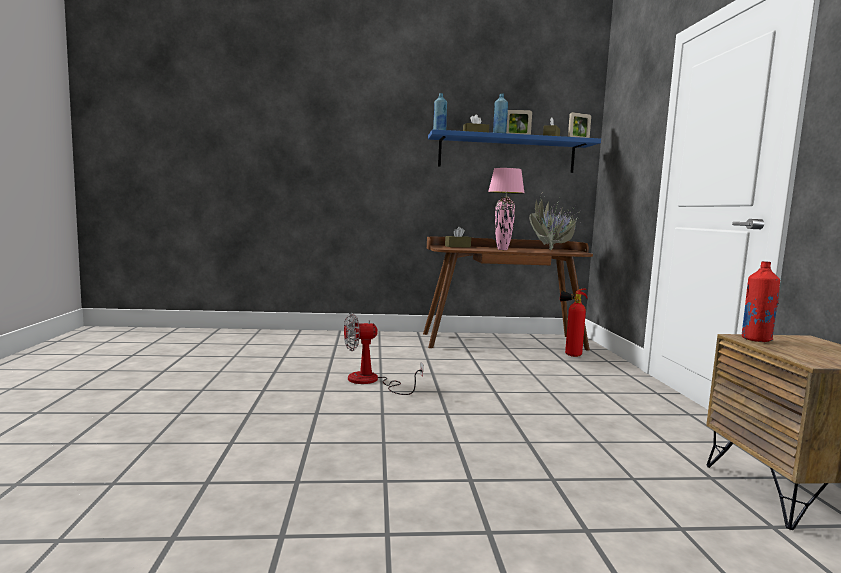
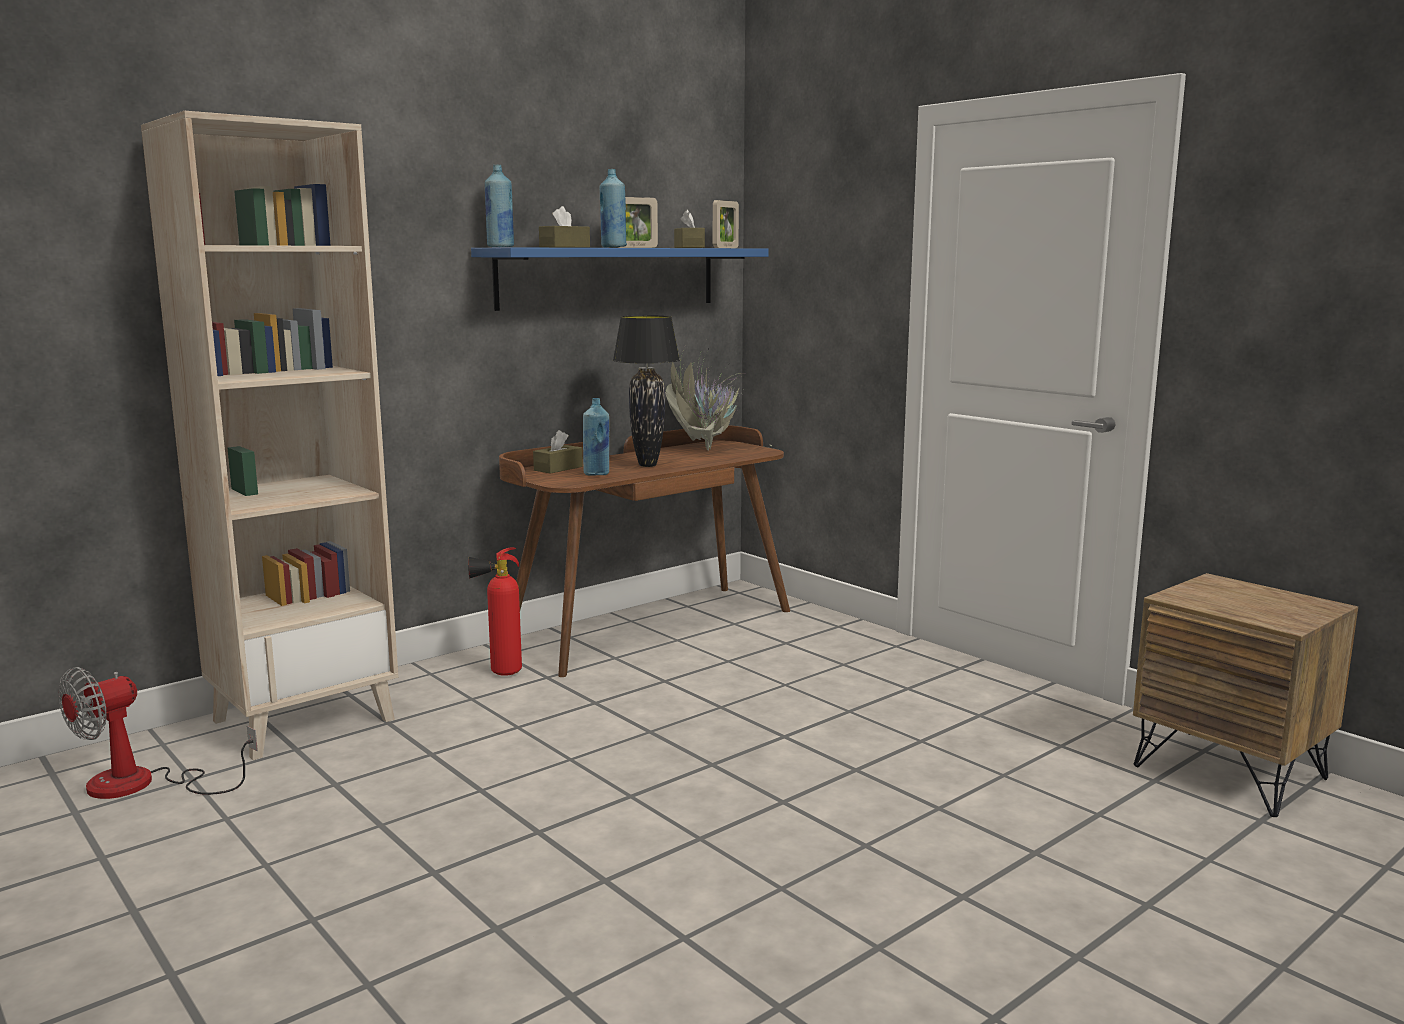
camera: 35 degrees left, 5 degrees up
(310, 337) = (304, 719): none -> beige bookcase
(371, 381) = (585, 782): fan -> fan (142, 785)
(468, 248) = (597, 474): none -> blue bottle
(503, 249) = (648, 465): pink table lamp -> black table lamp
(569, 355) = (778, 629): fire extinguisher -> fire extinguisher (499, 673)
(756, 339) = (1189, 598): red bottle -> none

